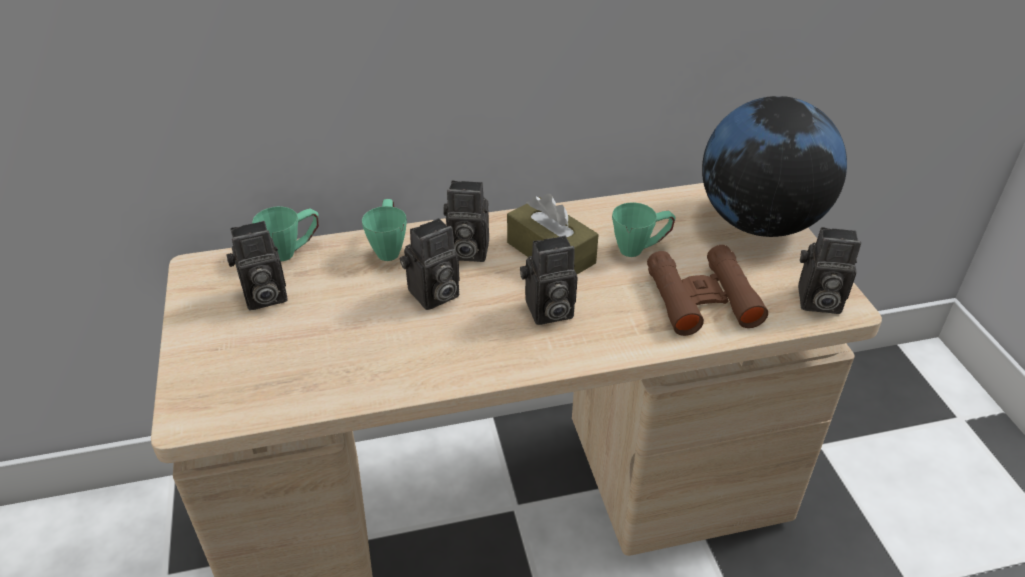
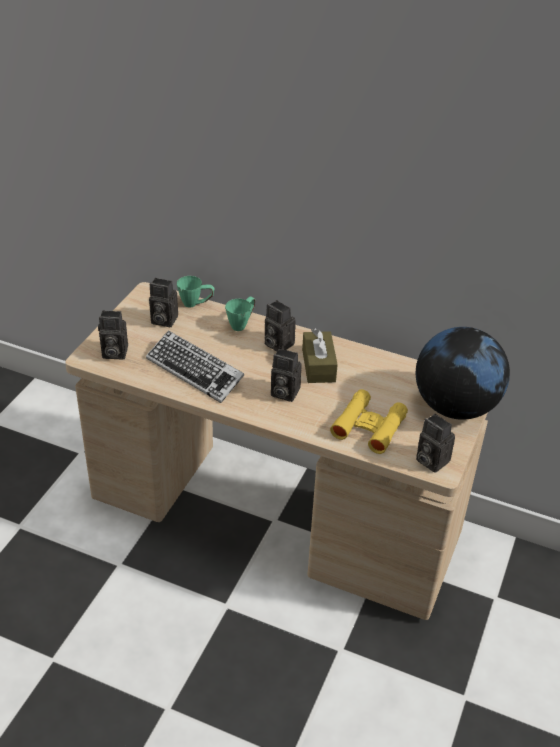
camera: 35 degrees right, 0 degrees up
(391, 347) = (195, 371): none -> keyboard
(433, 296) = (237, 358): camera -> camera (113, 353)
(640, 249) = (368, 387): green mug -> none
(702, 298) = (369, 427): brown binoculars -> yellow binoculars

